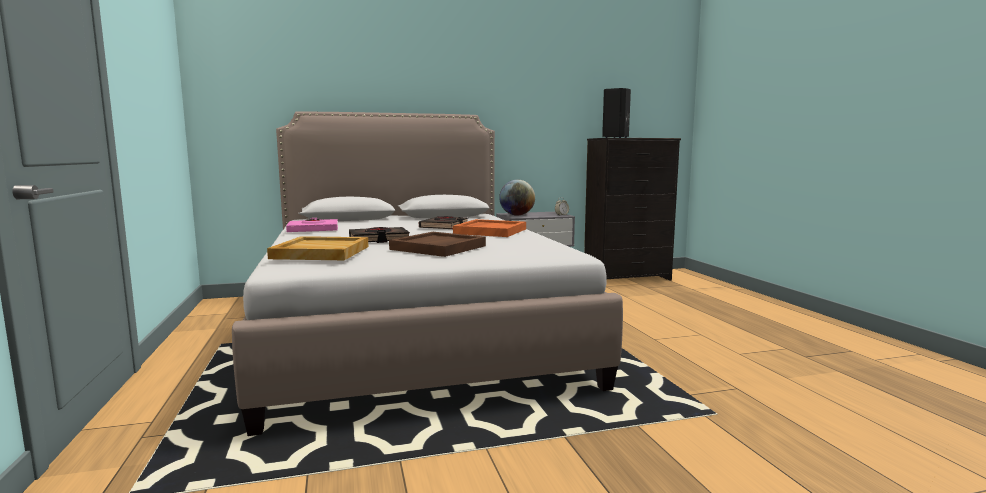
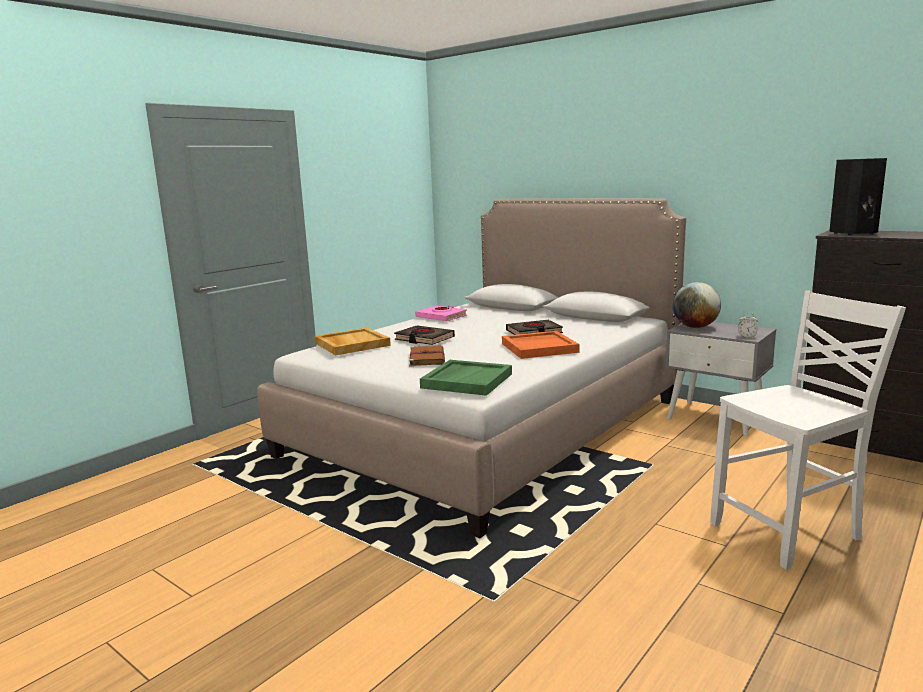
camera: 55 degrees right, 5 degrees up
(438, 248) = (426, 358): brown tray -> brown book
(535, 251) = (466, 380): none -> green tray
(701, 319) = (789, 533): none -> white chair

